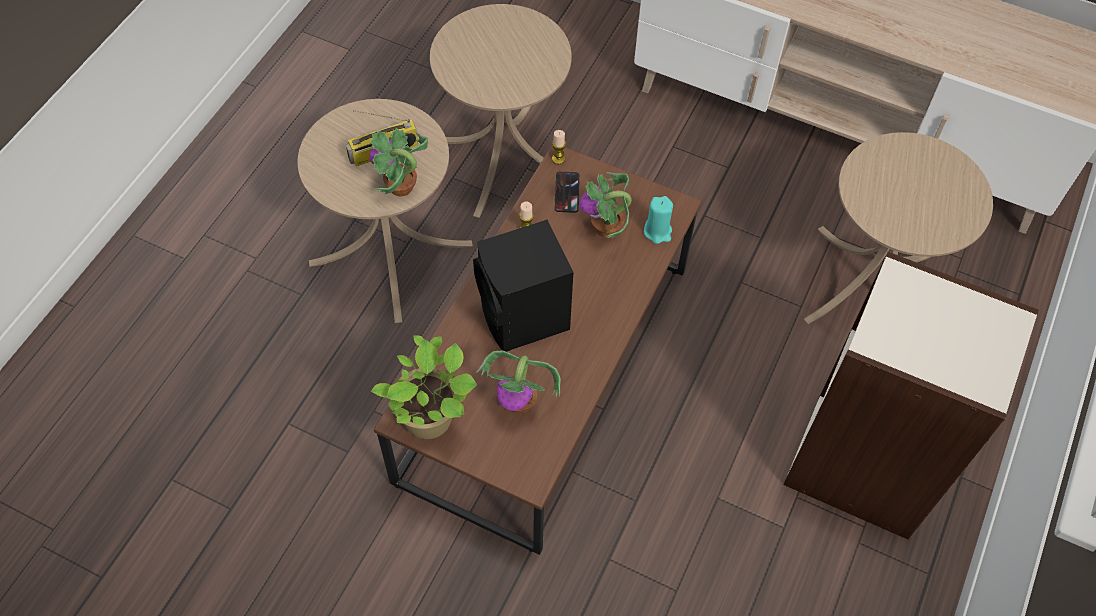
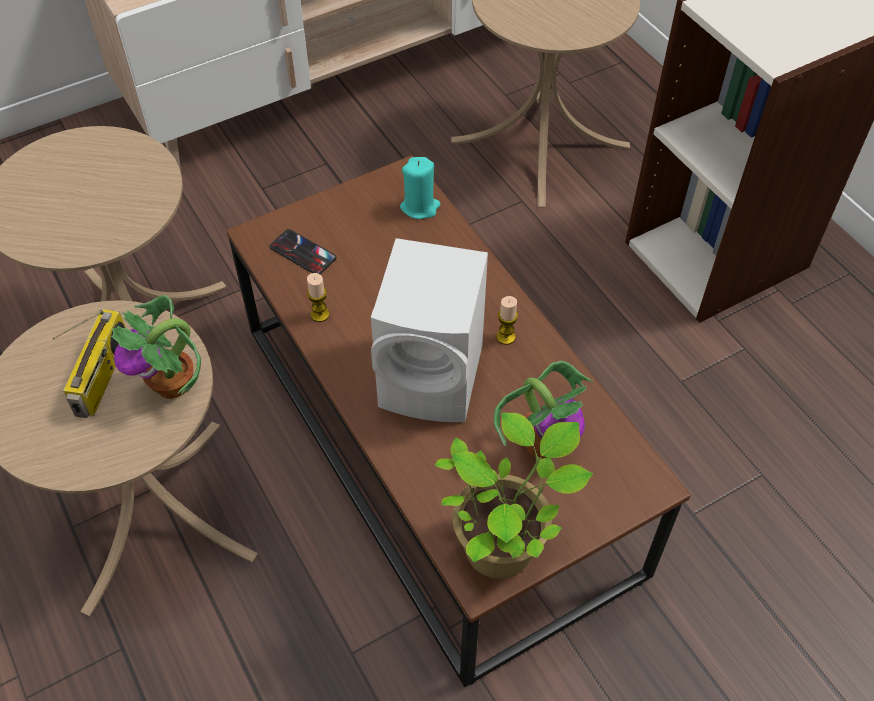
camera: 55 degrees left, 5 degrees down
(525, 318) = (435, 378): black speaker -> white speaker
(558, 159) = (252, 236): candle -> candle (505, 337)
(607, 229) = (380, 245): potted plant -> none

